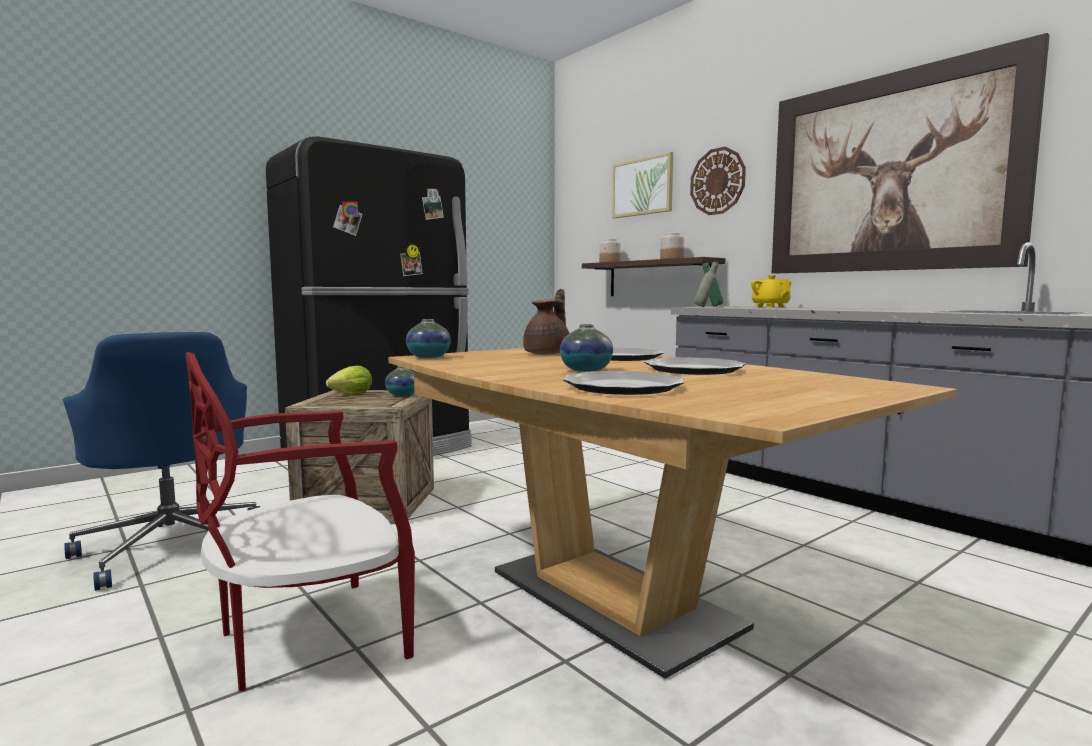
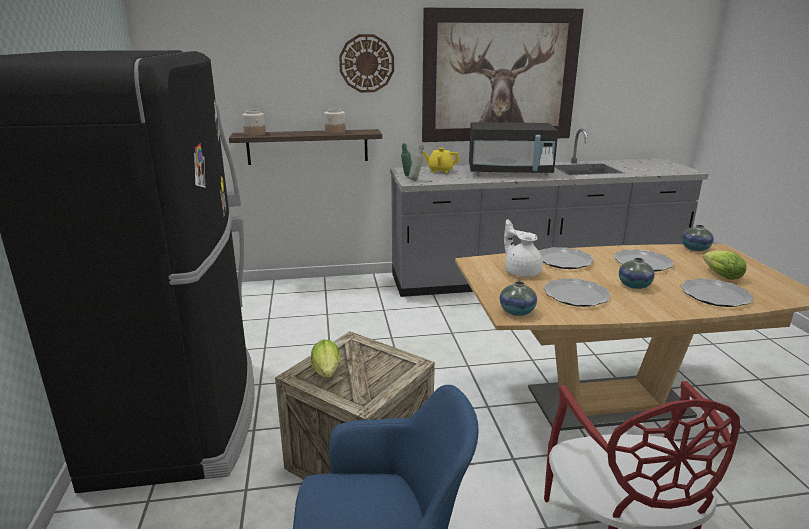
camera: 60 degrees left, 15 degrees up
(402, 395) = (360, 348): vase -> vase (695, 249)
(507, 362) = (576, 295): none -> plate
(549, 353) = (521, 272): brown teapot -> white teapot
(642, 187) = (279, 57): picture -> none
(736, 387) = (719, 275): none -> lettuce
(850, 309) = (509, 172): none -> black microwave

